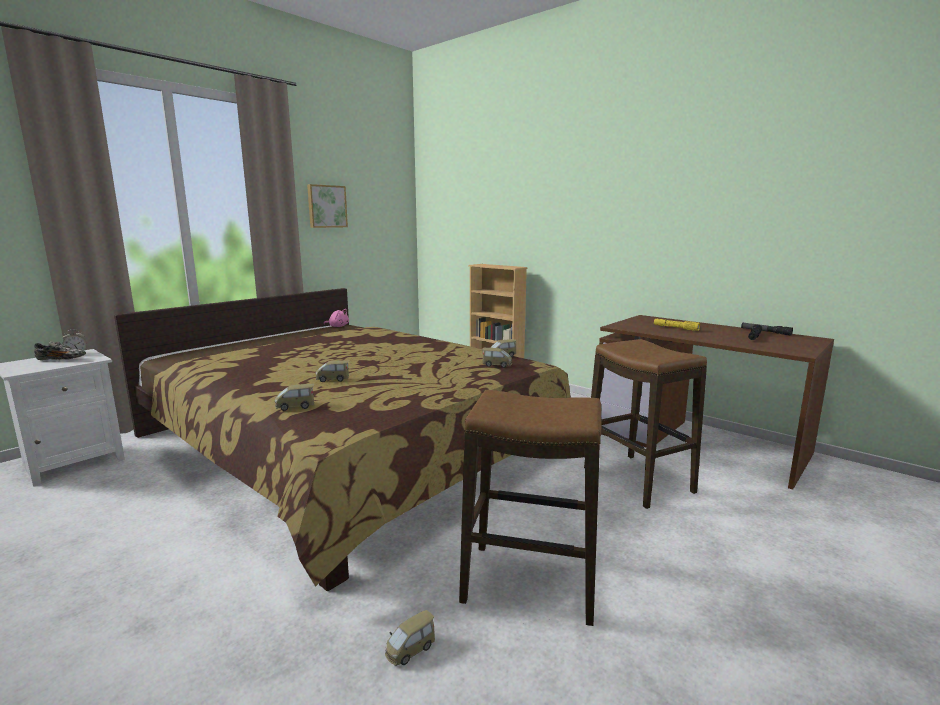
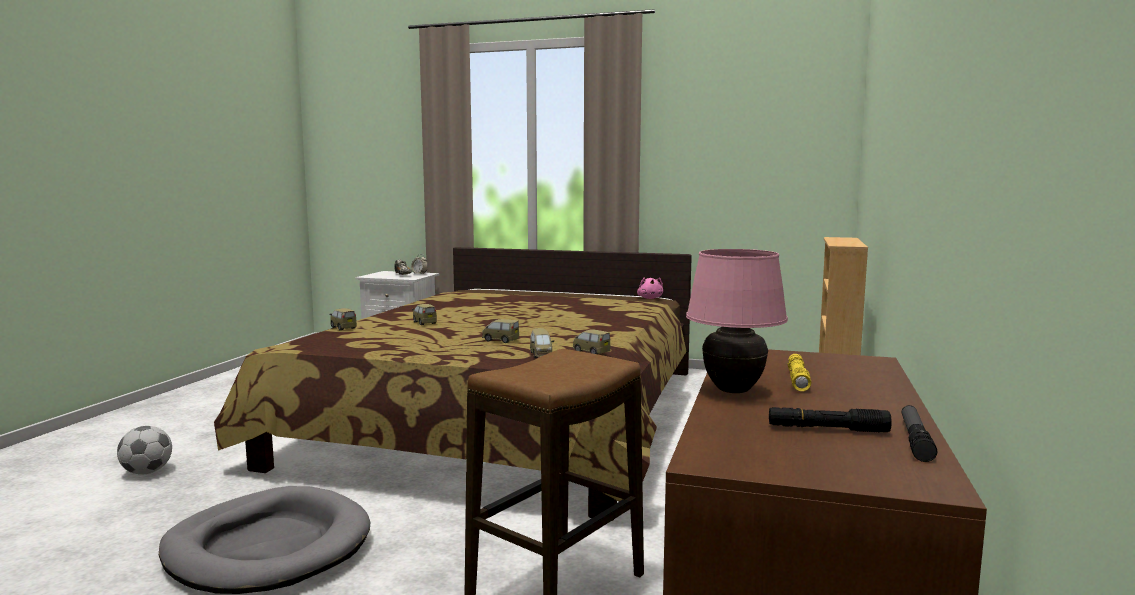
camera: 65 degrees right, 5 degrees down
(235, 685) = (147, 472): none -> football
(326, 206) = (695, 150): picture -> none
(410, 649) = (173, 515): toy car -> toy car (500, 340)
(529, 583) = (268, 547): stool -> grey dog bed
(694, 337) = (733, 390): none -> pink table lamp

